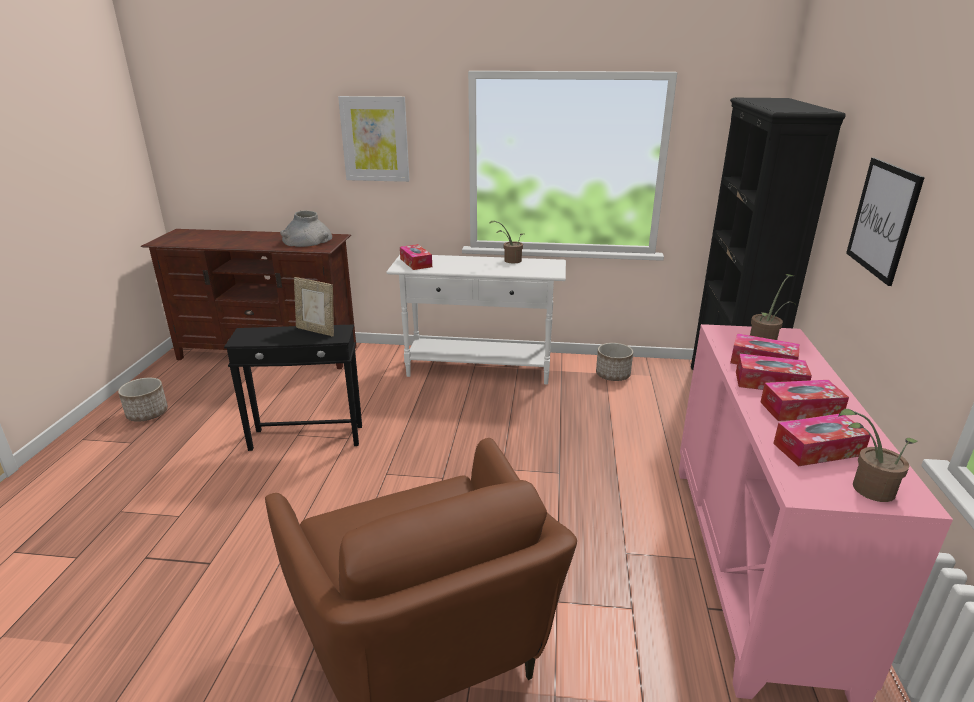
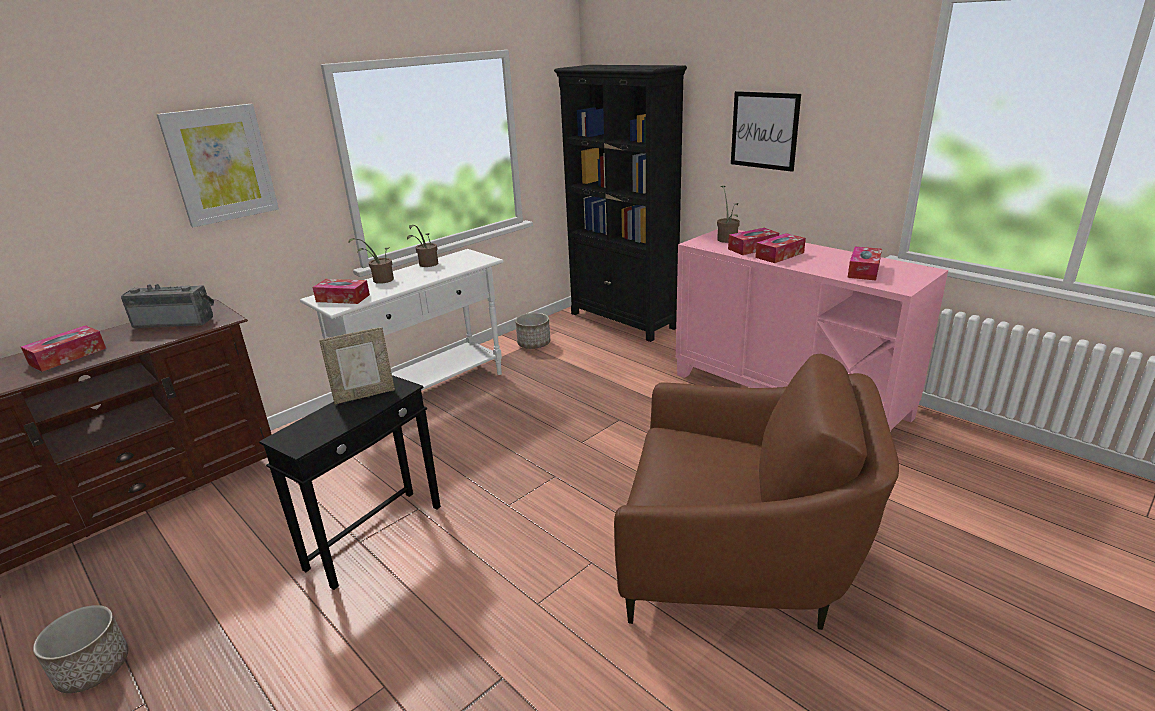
camera: 50 degrees left, 0 degrees up
(307, 240) = (176, 321): grey vase -> radio
(800, 409) = (818, 259): tissue box -> tissue box (68, 356)
(866, 488) = (909, 275): potted plant -> potted plant (380, 281)

